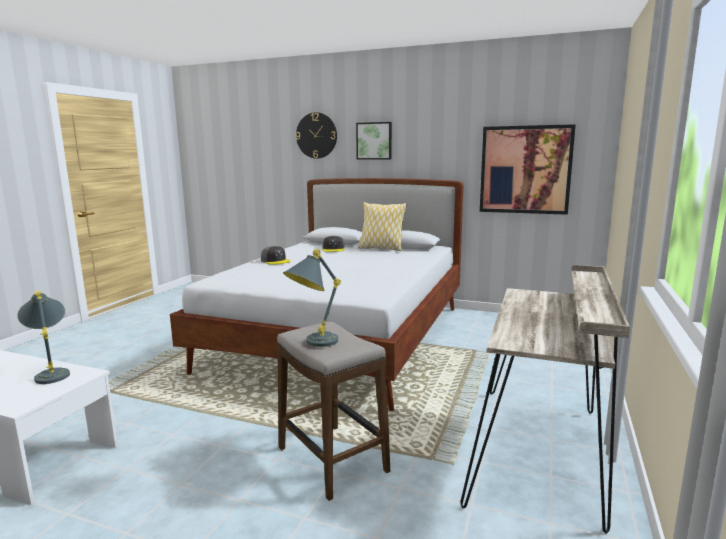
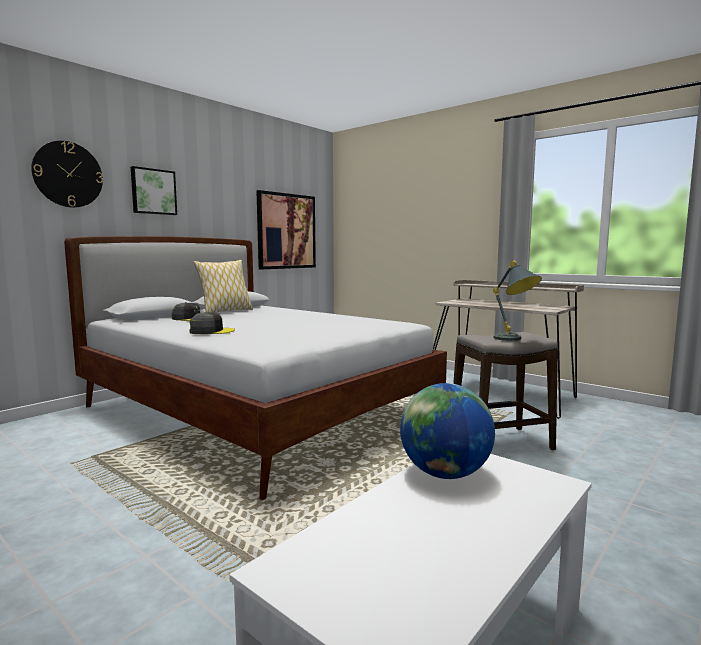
camera: 70 degrees left, 5 degrees down
(52, 373) = (445, 474): grey table lamp -> globe

